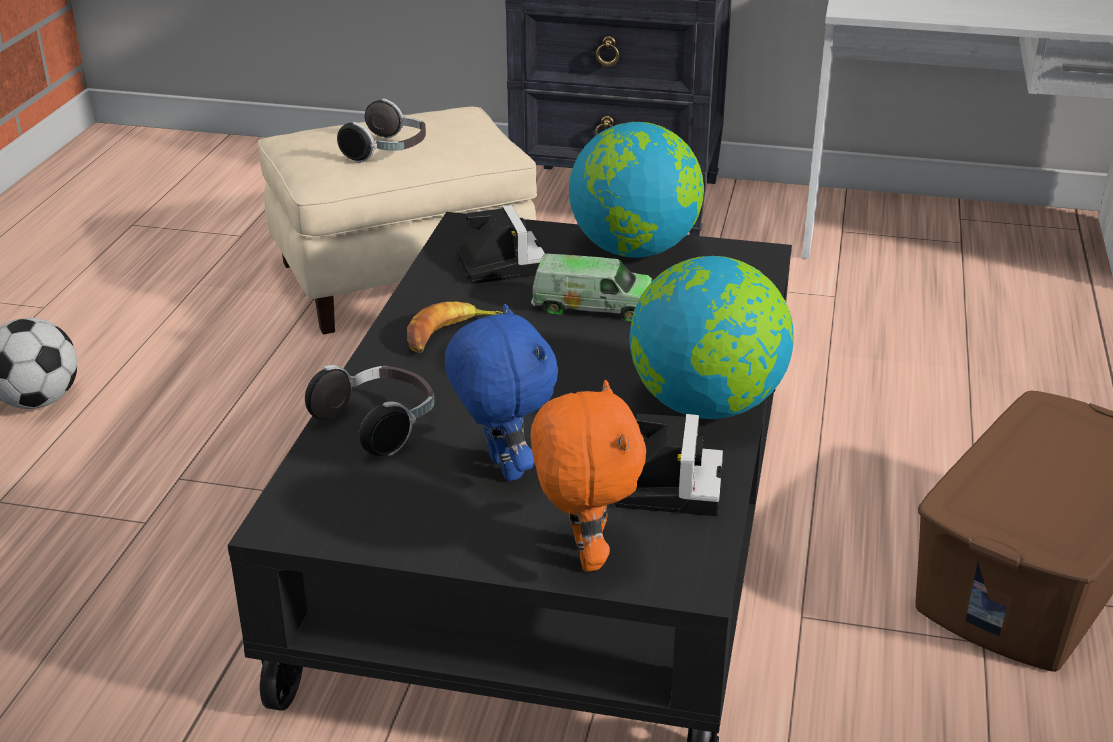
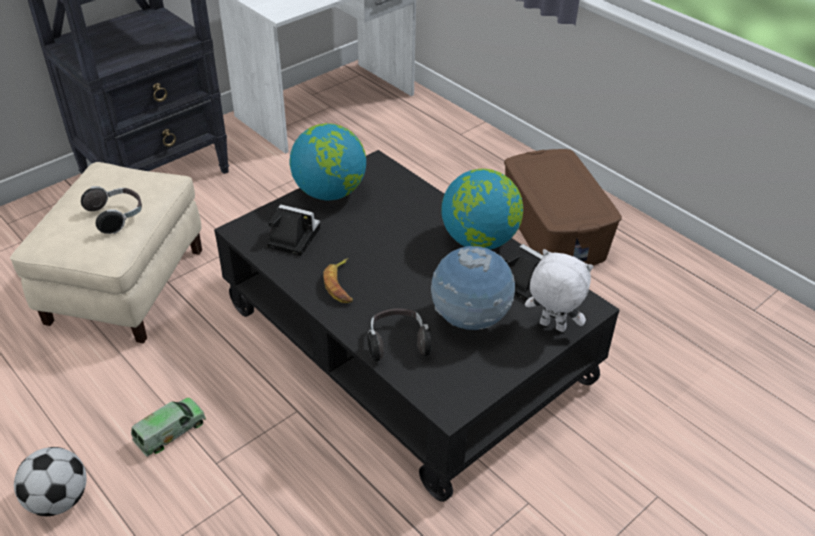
camera: 55 degrees left, 10 degrees up
(502, 468) = (470, 321): blue plush toy -> globe
(583, 554) = (551, 327): orange plush toy -> white plush toy
(592, 306) = (365, 230): toy truck -> toy truck (170, 432)

